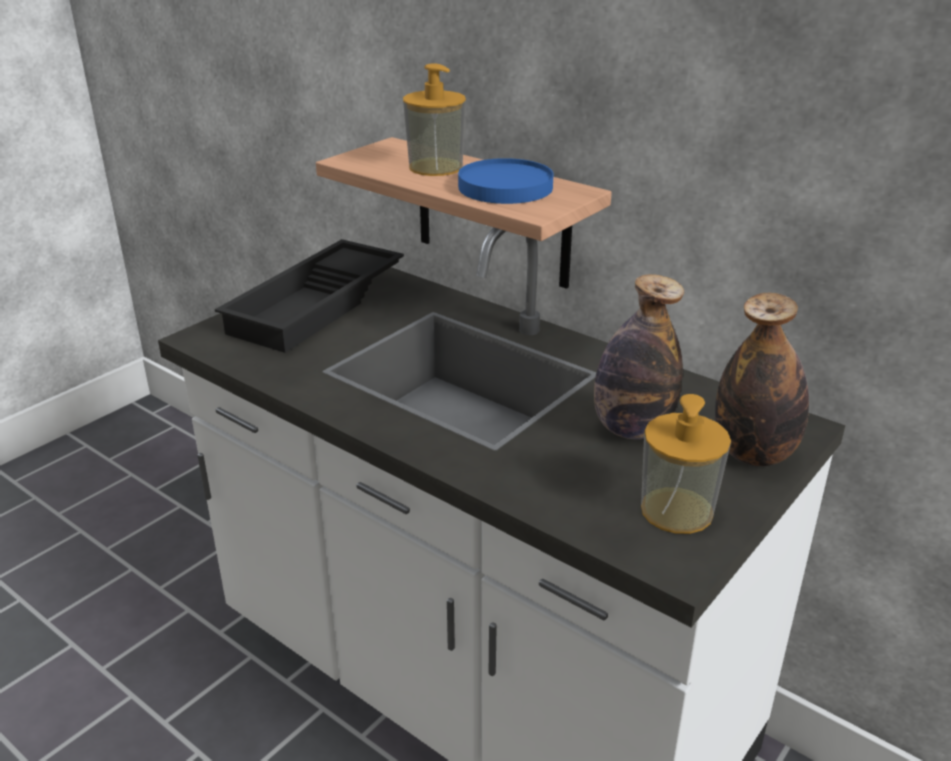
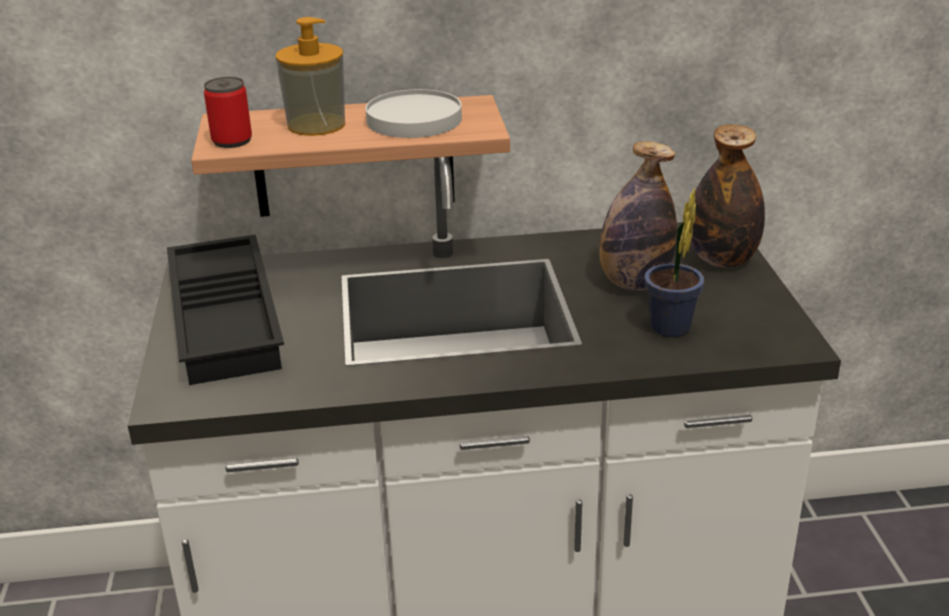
camera: 45 degrees left, 0 degrees up
(362, 159) = (232, 141): none -> can
(504, 187) = (414, 120): blue plate -> white plate
(584, 482) = (669, 330): none -> potted plant
(676, 510) = (744, 315): soap dispenser -> none

